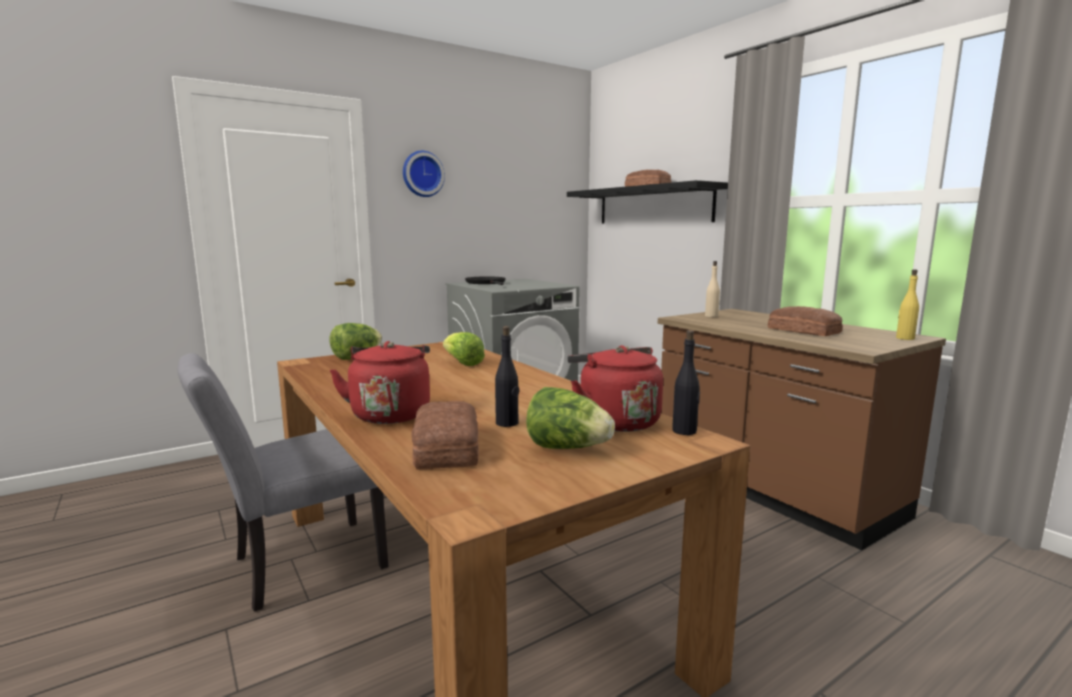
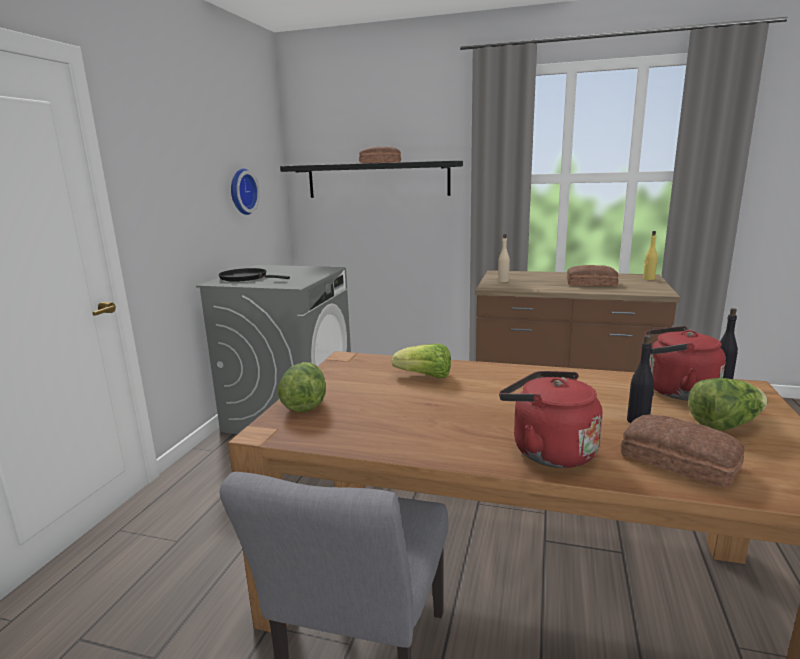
camera: 40 degrees left, 5 degrees up
(422, 174) = (157, 152): wall clock -> wall clock (241, 191)

